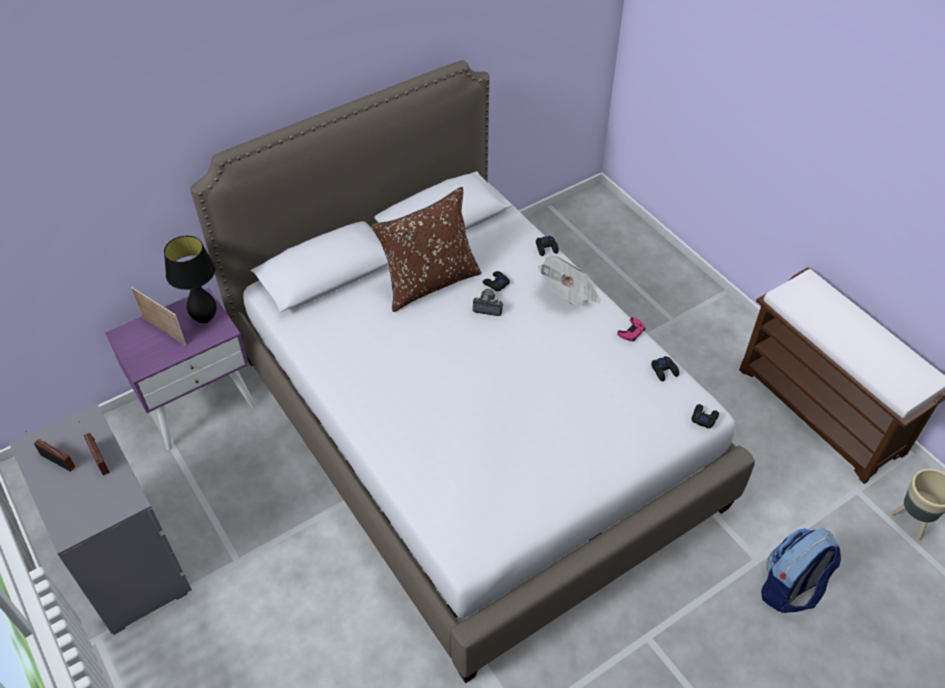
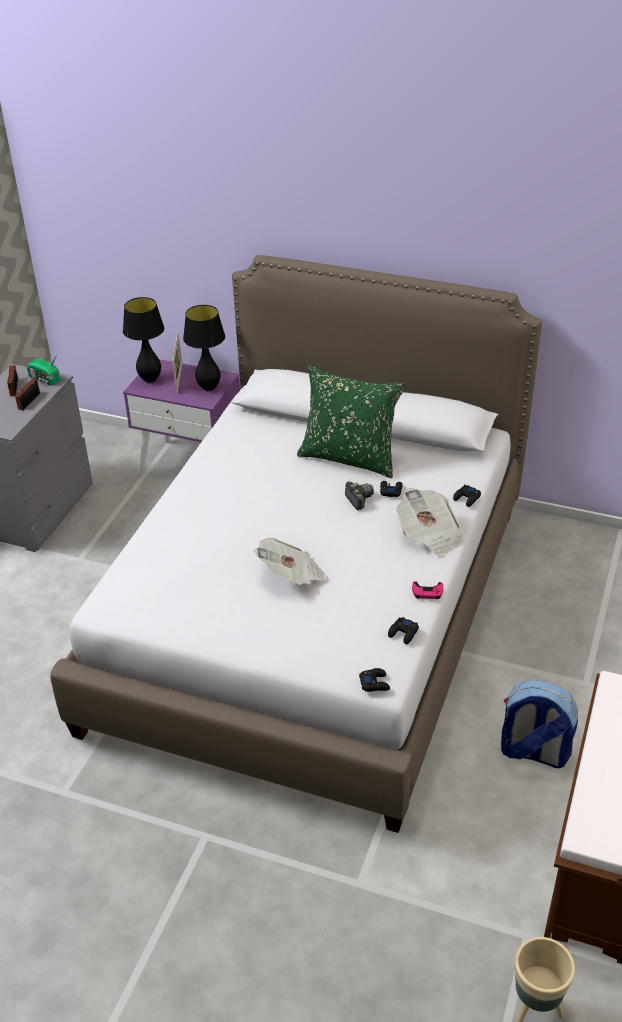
camera: 55 degrees right, 10 degrees down
(75, 428) = (45, 379): none -> radio
(139, 352) = (150, 379): none -> black table lamp
(429, 282) = (349, 458): brown pillow -> green pillow
(543, 400) = (292, 576): none -> newspaper
(790, 589) = (348, 926): backpack -> backpack (533, 752)

